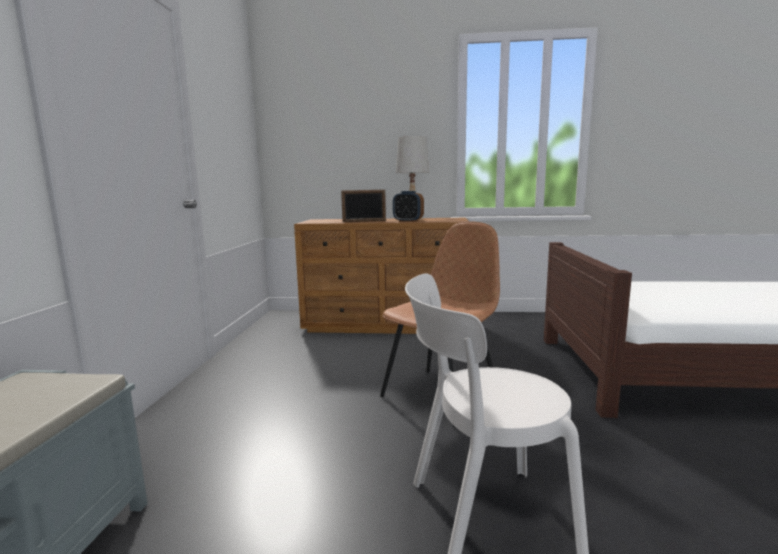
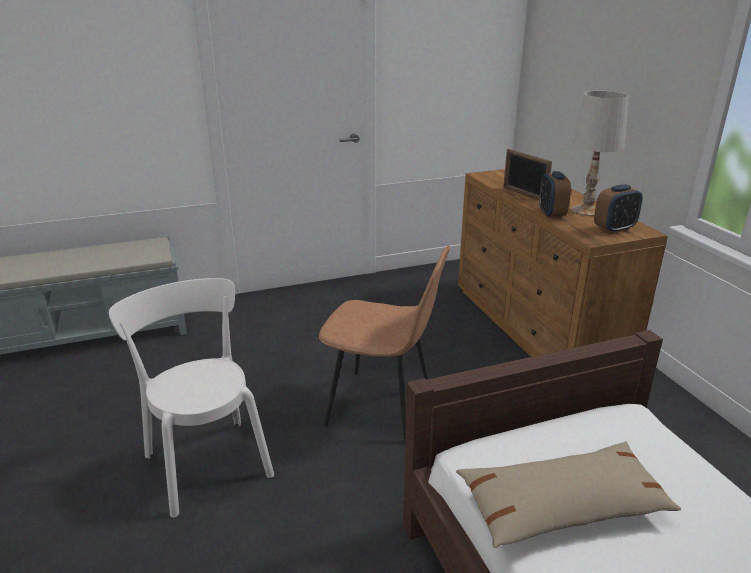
camera: 65 degrees right, 15 degrees up
(447, 219) = (614, 229): none -> alarm clock
(680, 304) = (562, 507): none -> beige pillow

